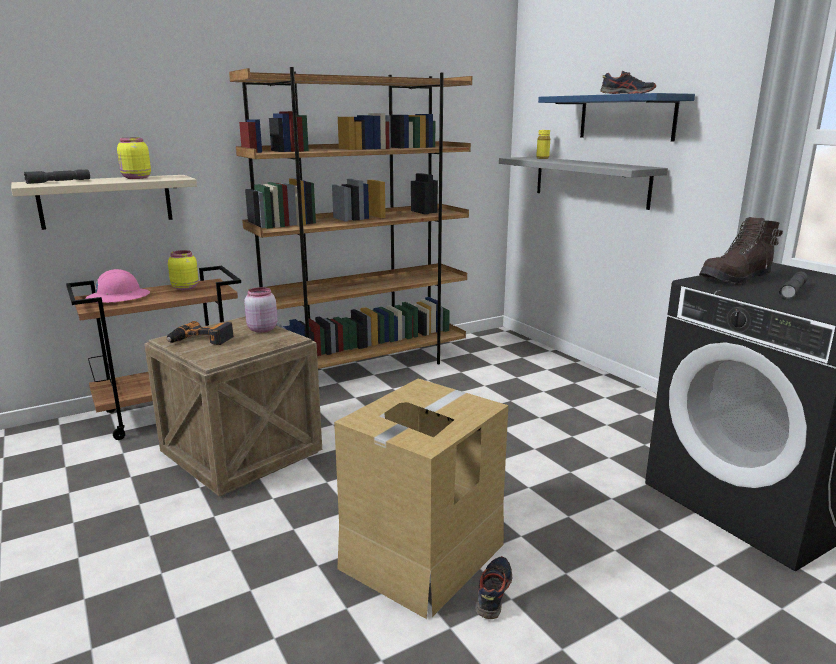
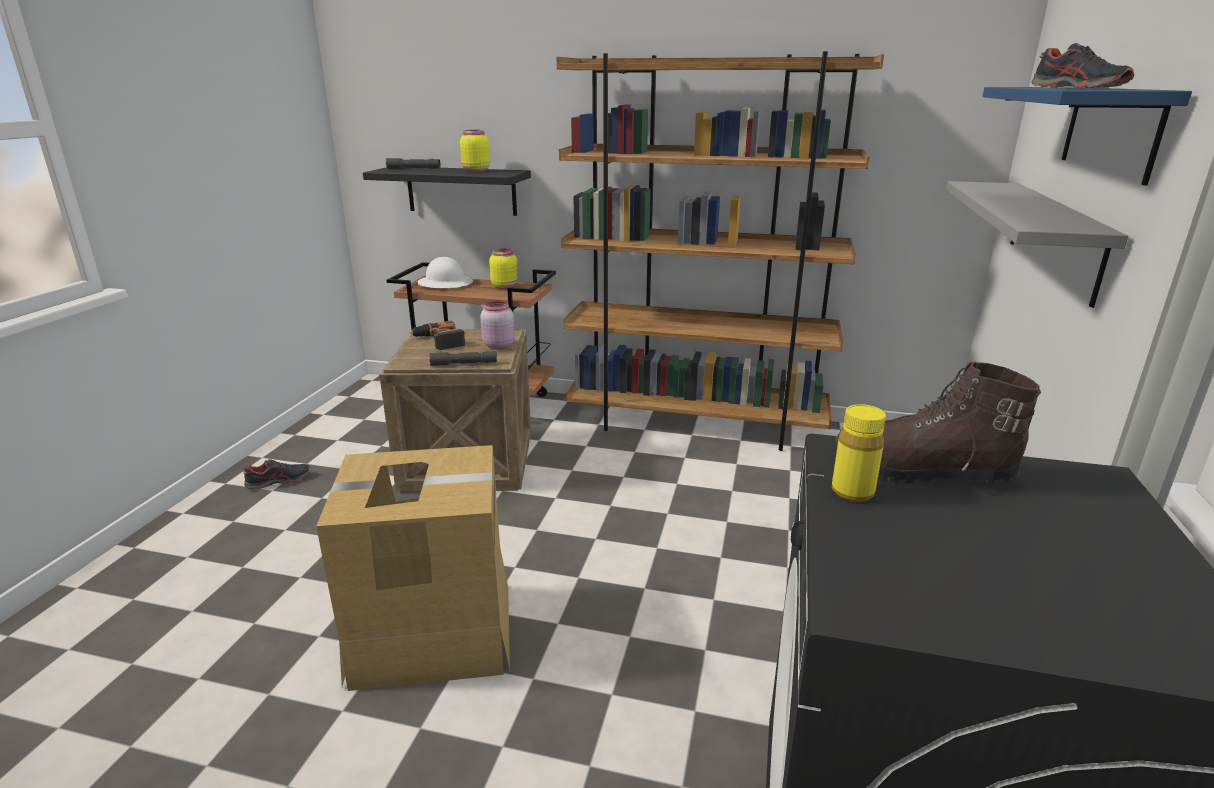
camera: 45 degrees right, 5 degrees up
(106, 201) = (461, 190): beige shelf -> black shelf
(118, 297) = (445, 283): pink hard hat -> white hard hat
(493, 592) = (418, 710): shoe -> shoe (279, 481)
(542, 158) = (1010, 188): yellow bottle -> yellow bottle (852, 492)
(793, 291) = (946, 531): grey flashlight -> grey flashlight (464, 364)

